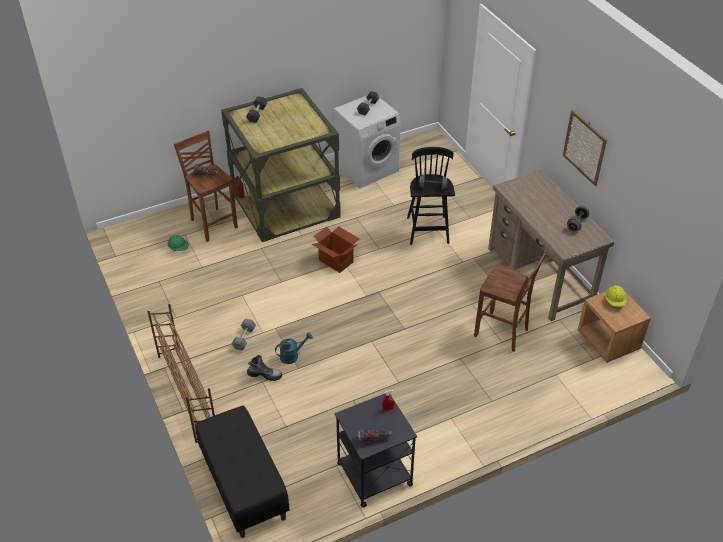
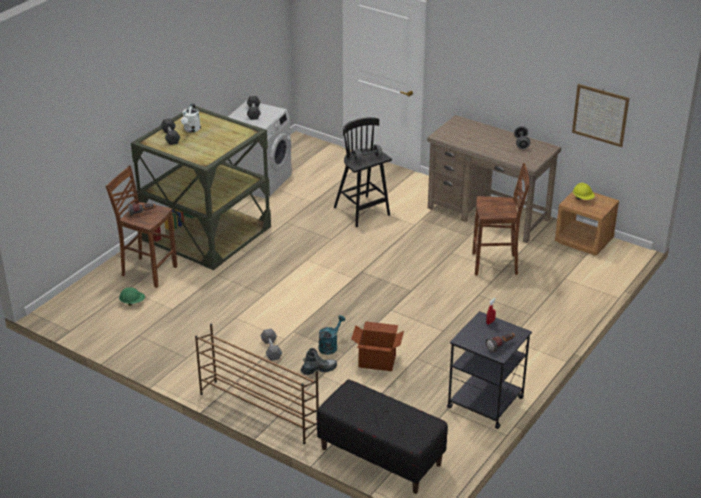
camera: 30 degrees left, 10 degrees down
(279, 112) = (191, 130): none -> white watering can
(336, 261) = (300, 261): cardboard box -> cardboard box (377, 361)
(585, 147) = (506, 71): picture -> picture (600, 114)

